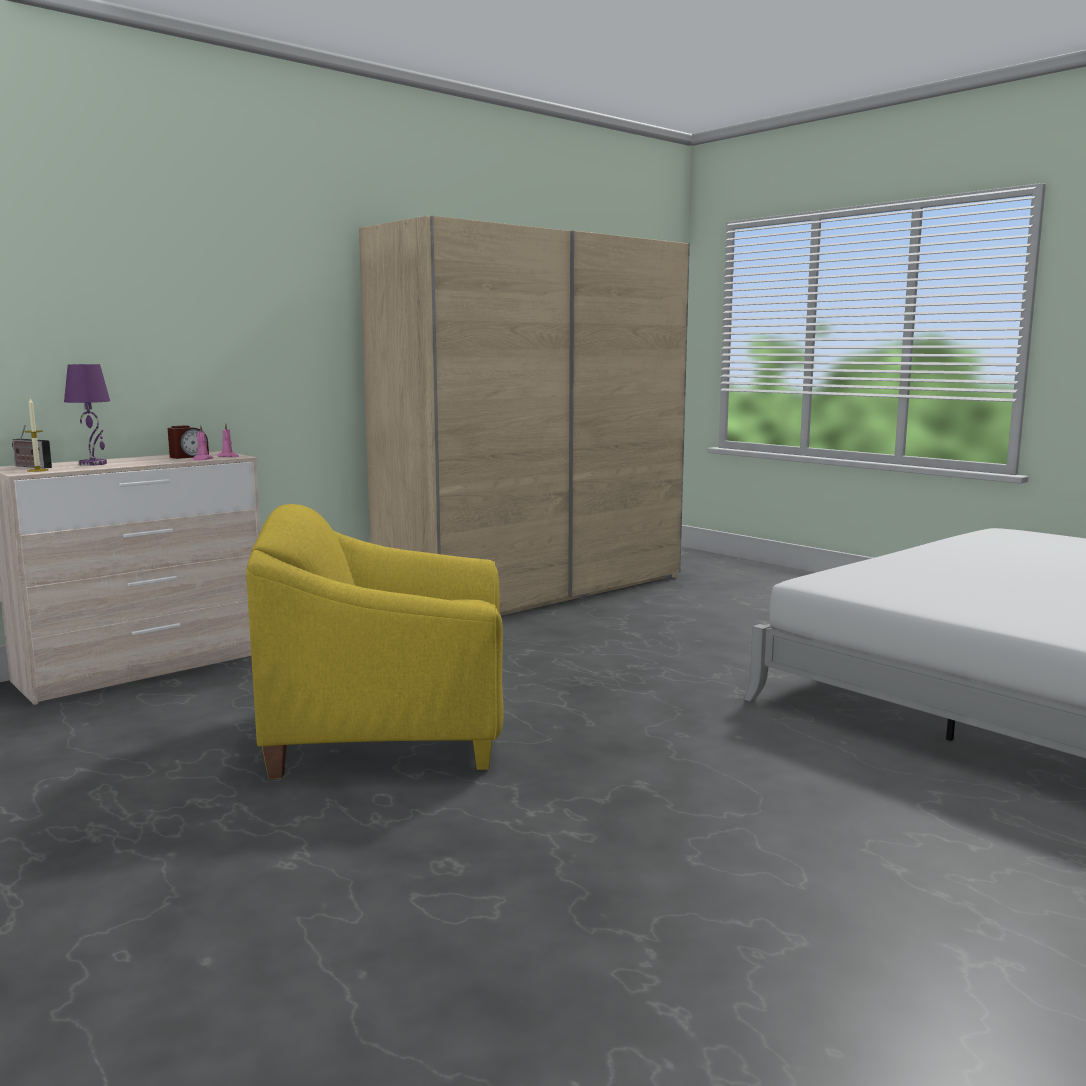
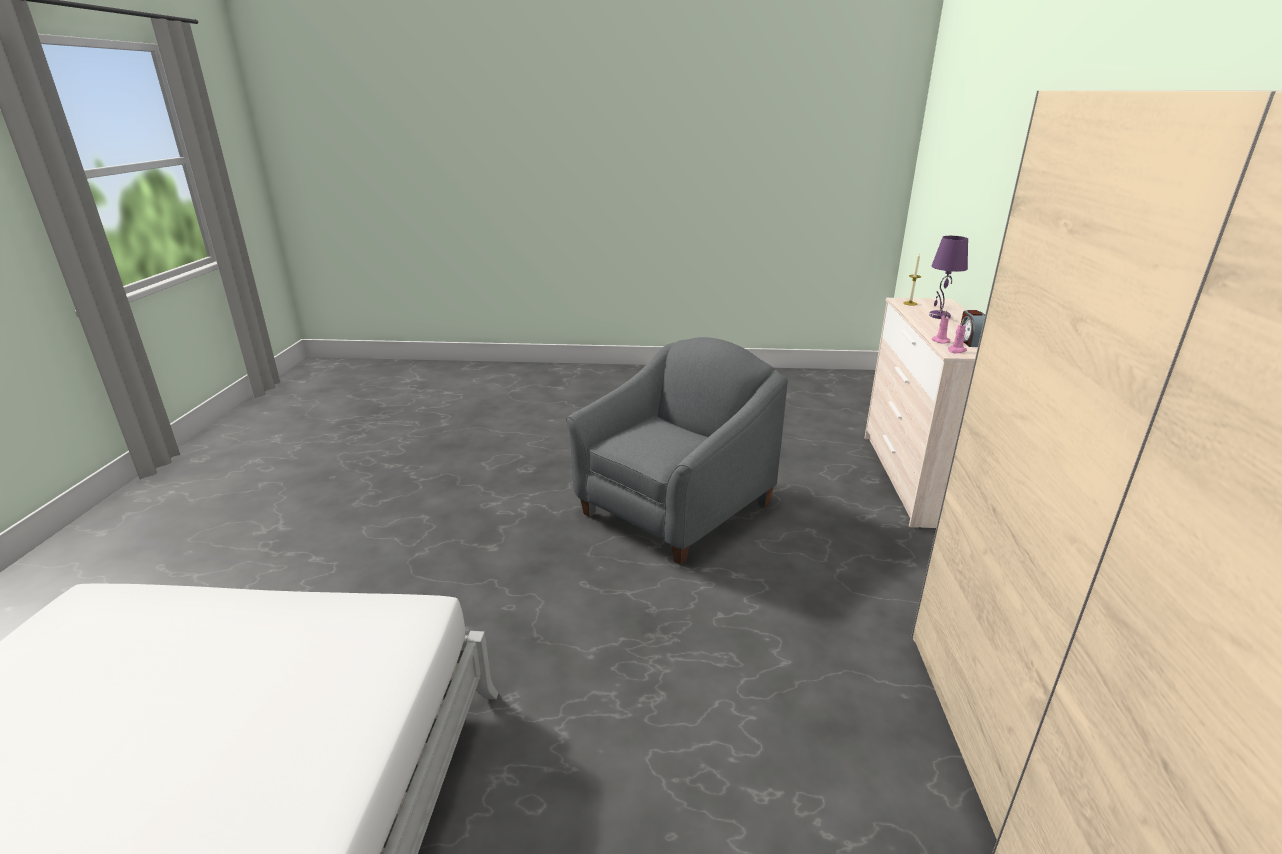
camera: 135 degrees right, 15 degrees up
(31, 466) = (938, 304): radio -> none
(390, 735) = (675, 509): yellow armchair -> grey armchair

